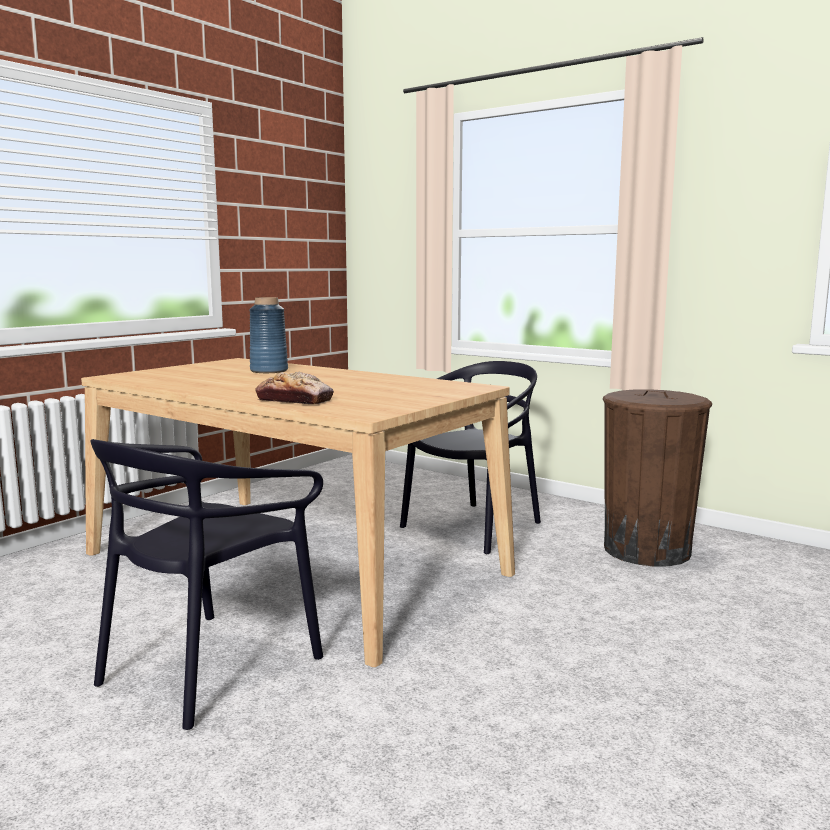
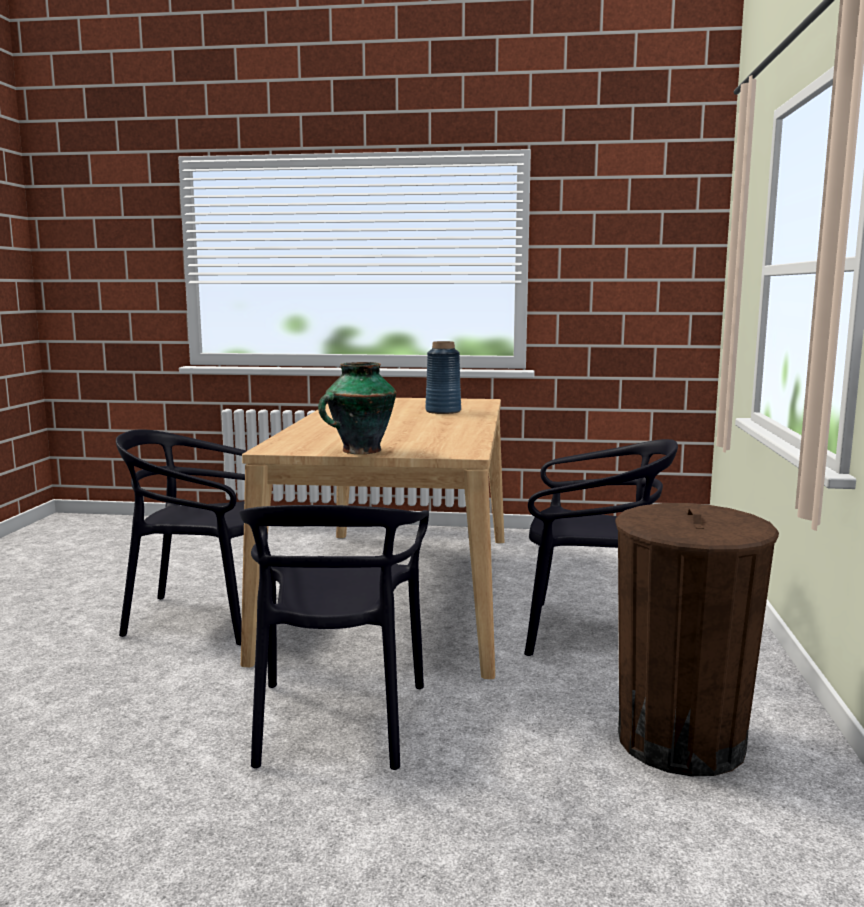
camera: 60 degrees right, 0 degrees up
(295, 400) = (311, 432): bread -> none
(423, 400) = (359, 451): none -> vase
(536, 644) = (337, 721): none -> black chair

